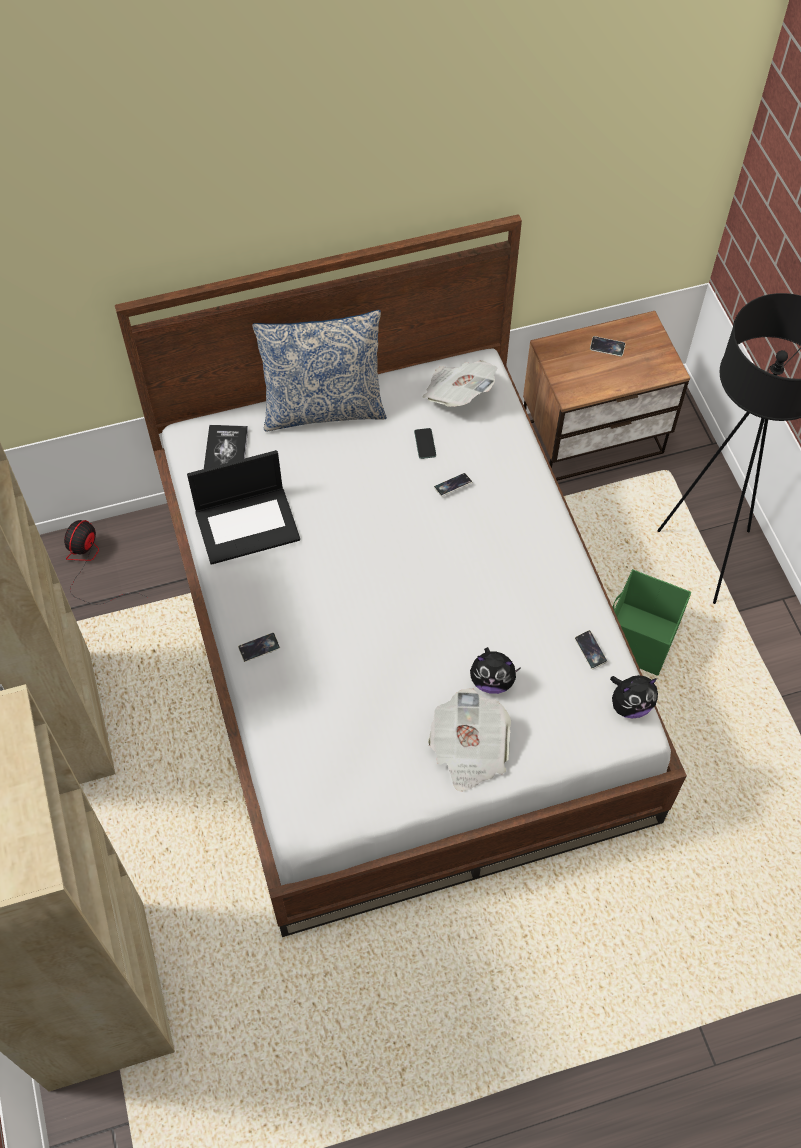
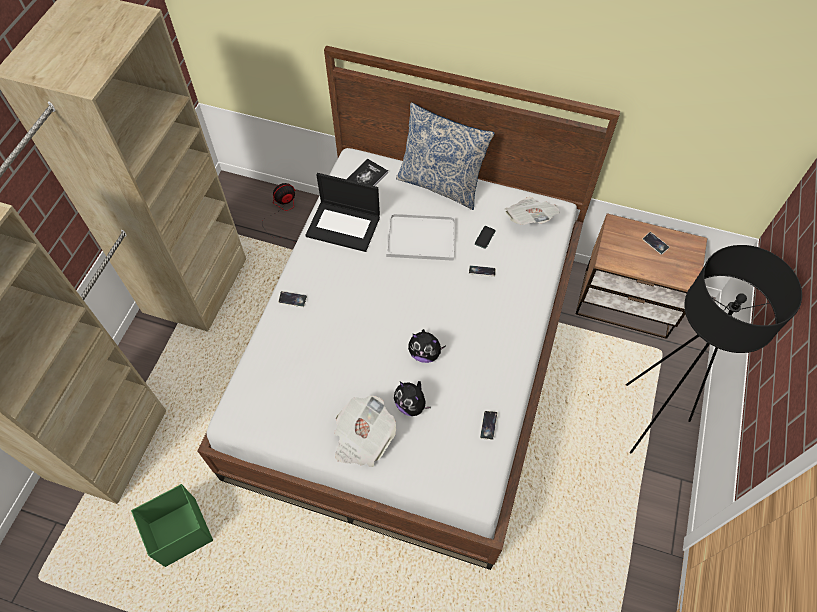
camera: 35 degrees right, 0 degrees up
(353, 484) = (422, 237): none -> white tray
(630, 705) = (487, 477): plush toy -> plush toy (425, 353)
(638, 640) = (562, 444): green storage box -> green storage box (179, 532)

